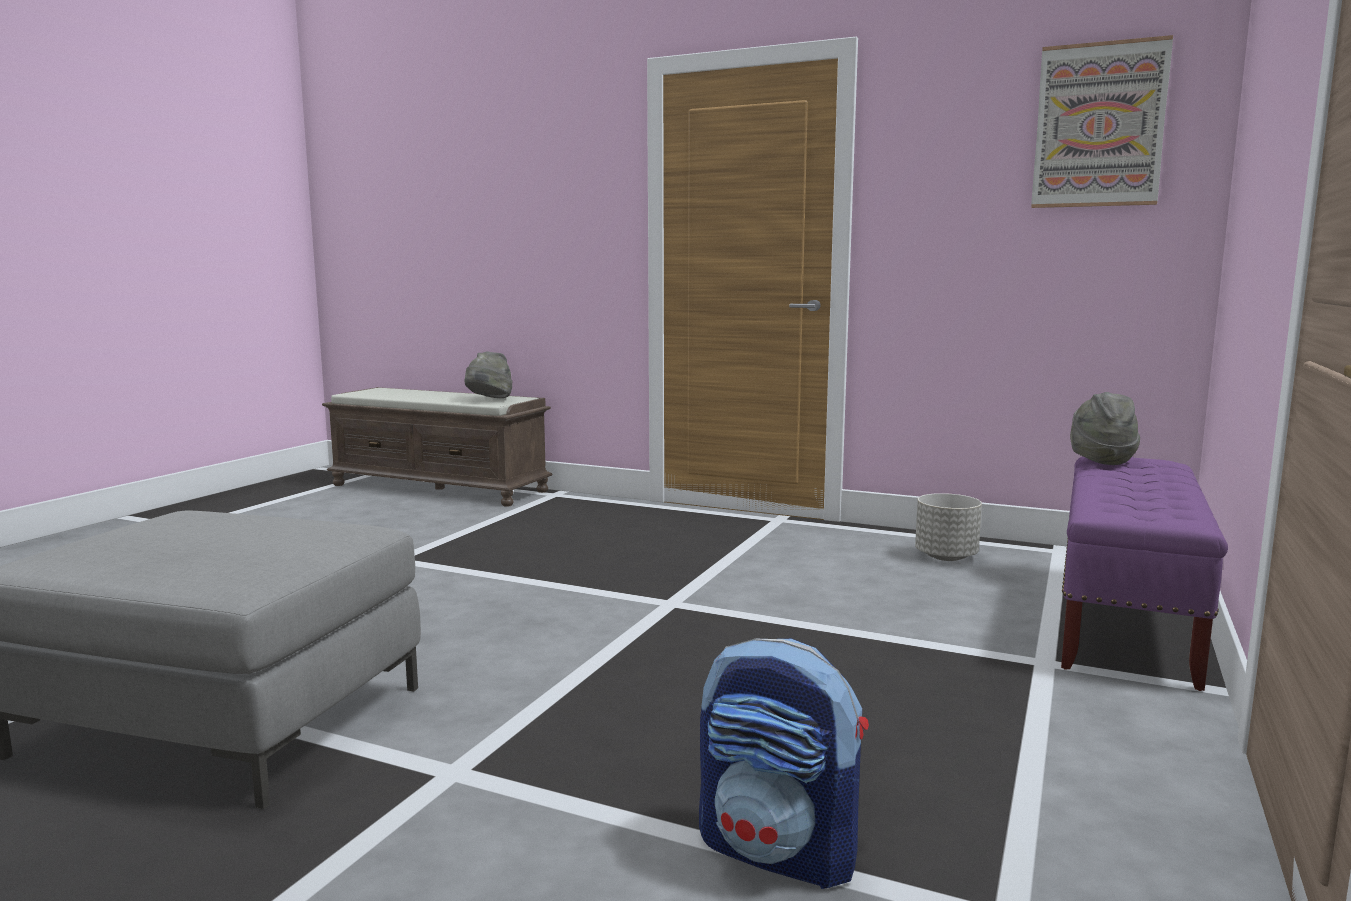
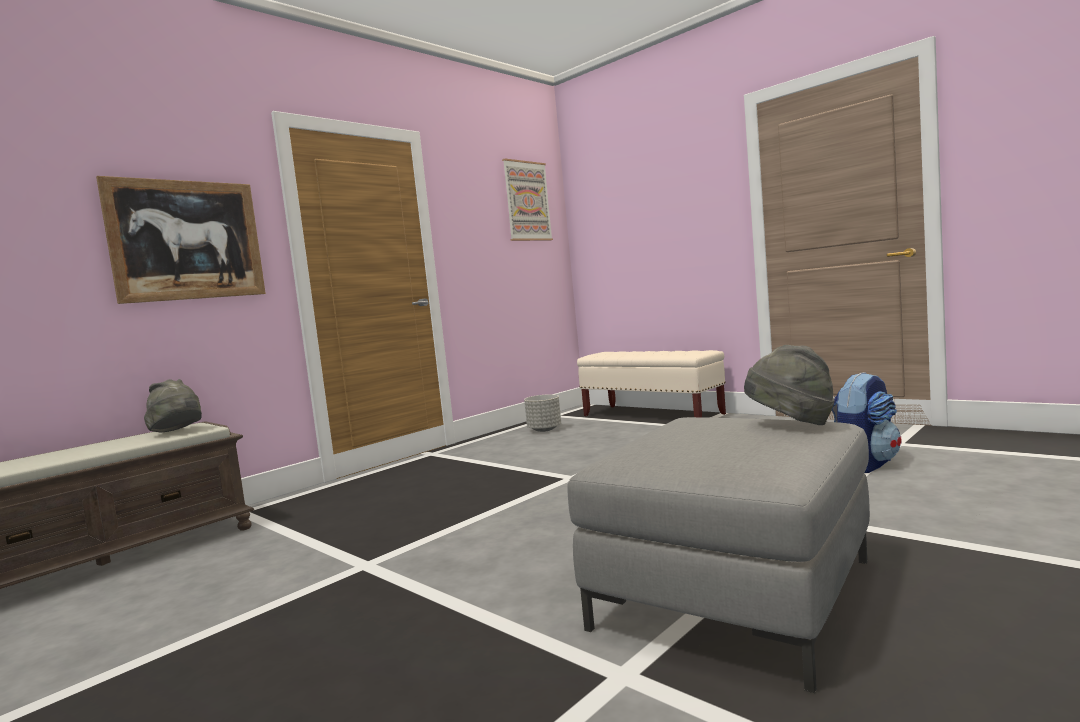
camera: 70 degrees left, 5 degrees down
(552, 217) = (187, 240): none -> picture
(1100, 460) = (597, 355): grey hat -> grey hat (791, 424)
(1125, 621) = (652, 415): purple bench -> beige bench

